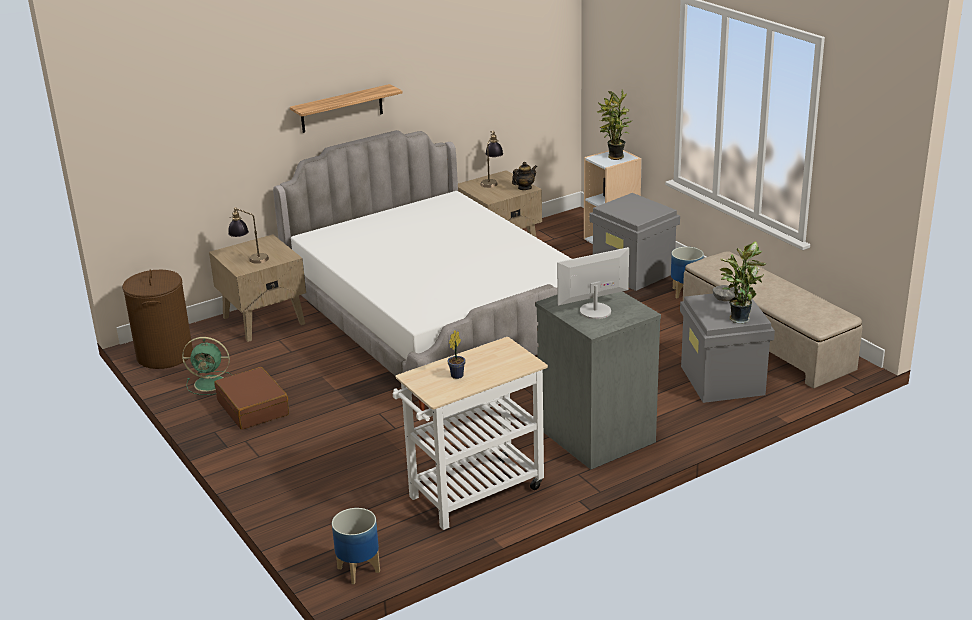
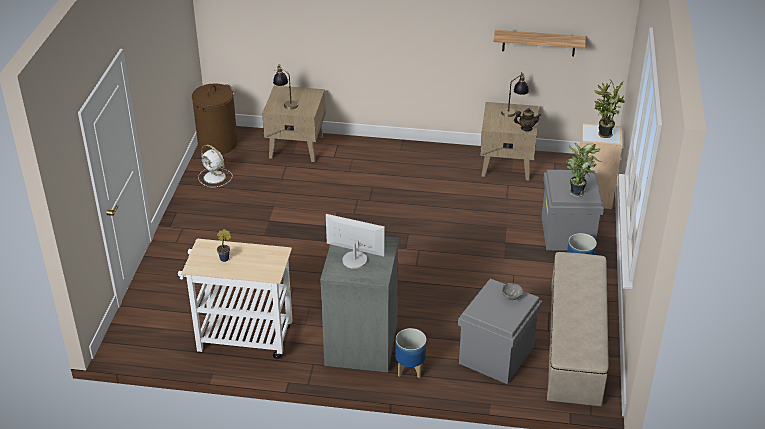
camera: 40 degrees right, 10 degrees up
(211, 383) = (215, 177): green fan -> white fan
(253, 408) = (213, 207): brown suitcase -> none
(341, 109) = (393, 17): shelf -> shelf (539, 43)
(358, 570) = (128, 347): planter -> planter (409, 369)
(439, 322) = (389, 204): bed -> none
(739, 318) = (496, 317): potted plant -> potted plant (577, 192)

